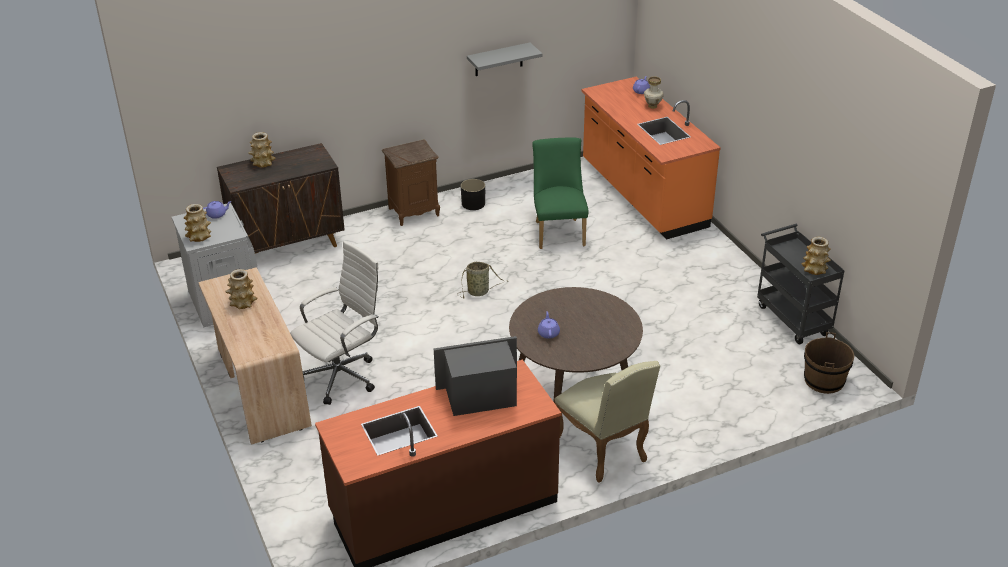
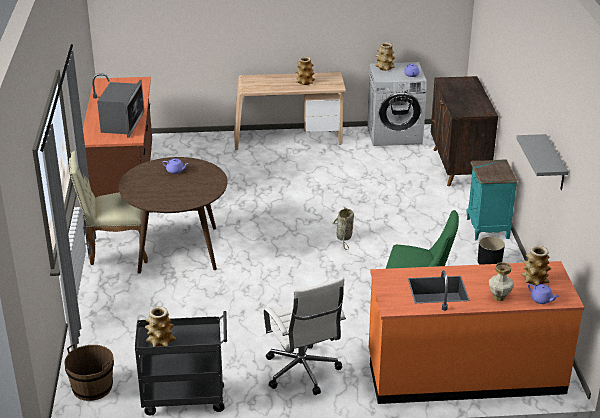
camera: 110 degrees right, 5 degrees down
(263, 163) = (473, 91): vase -> vase (535, 280)
(342, 376) = (278, 167): white office chair -> white office chair (303, 373)
(414, 212) = (486, 229): brown nightstand -> turquoise nightstand

